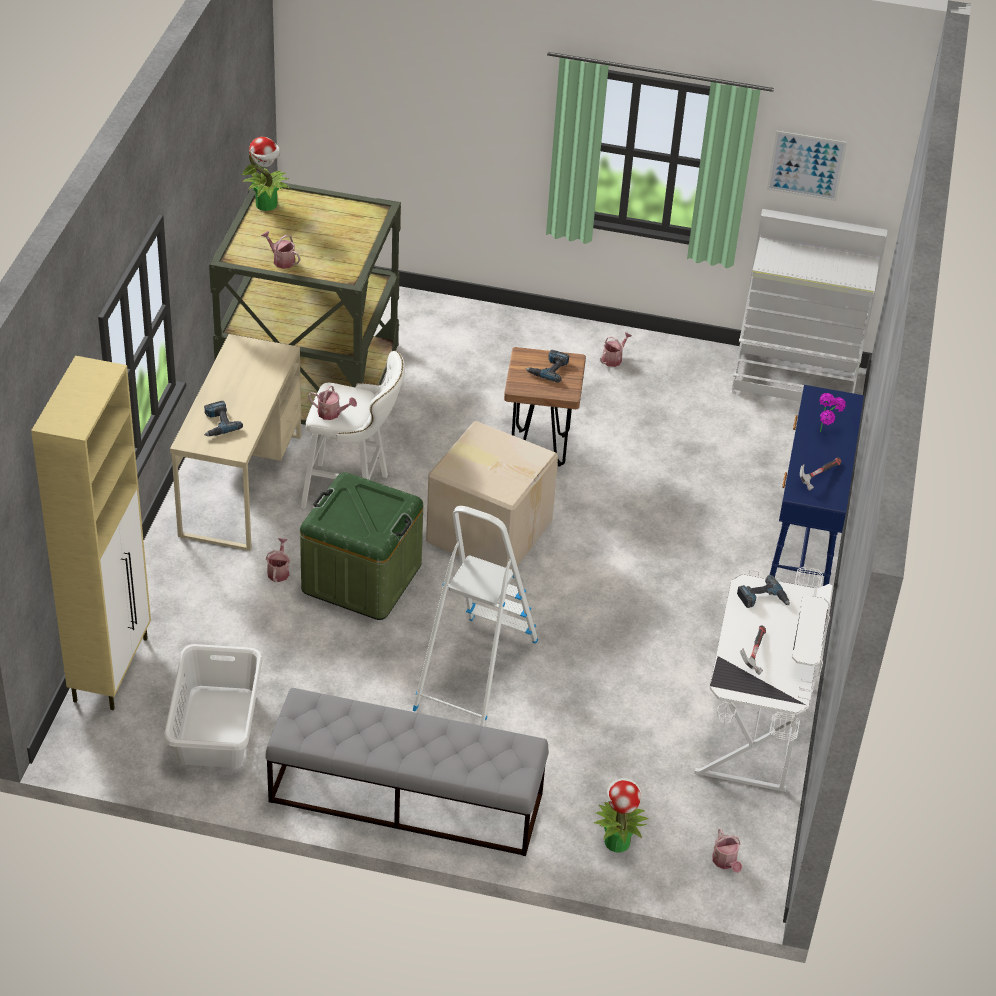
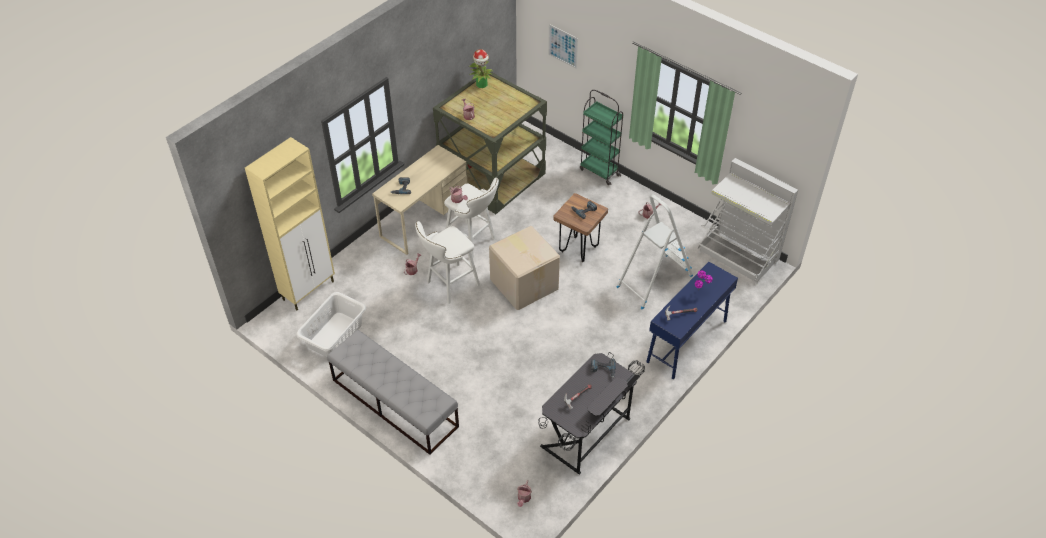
camera: 30 degrees right, 5 degrees up
(361, 578) = (448, 286): green storage box -> white stool
(476, 673) = (469, 354): white step ladder -> white step ladder (655, 281)
(487, 317) = (599, 172): none -> green cart
(616, 841) = (478, 465): potted plant -> none
(755, 727) = (587, 434): white desk -> black desk
(806, 165) = (759, 141): picture -> picture (563, 46)

